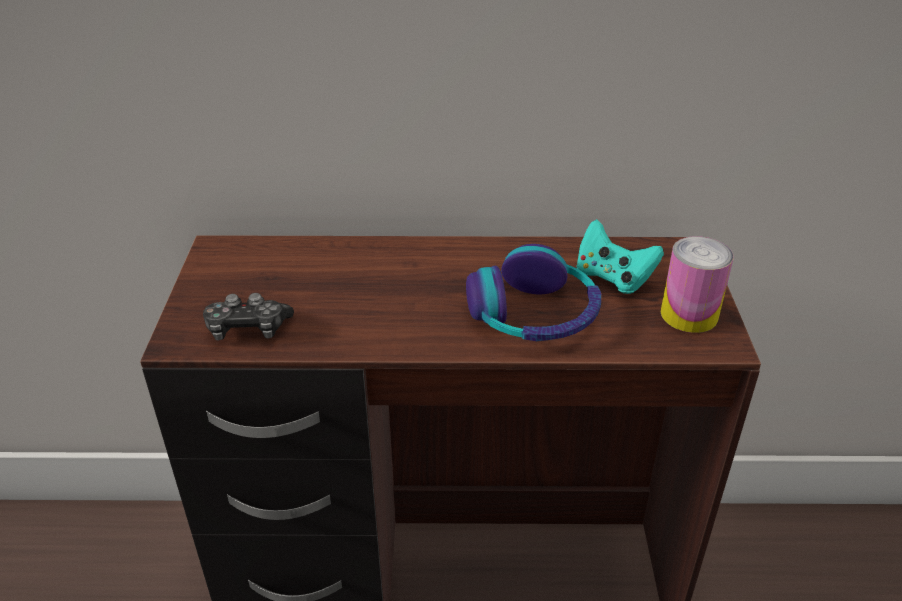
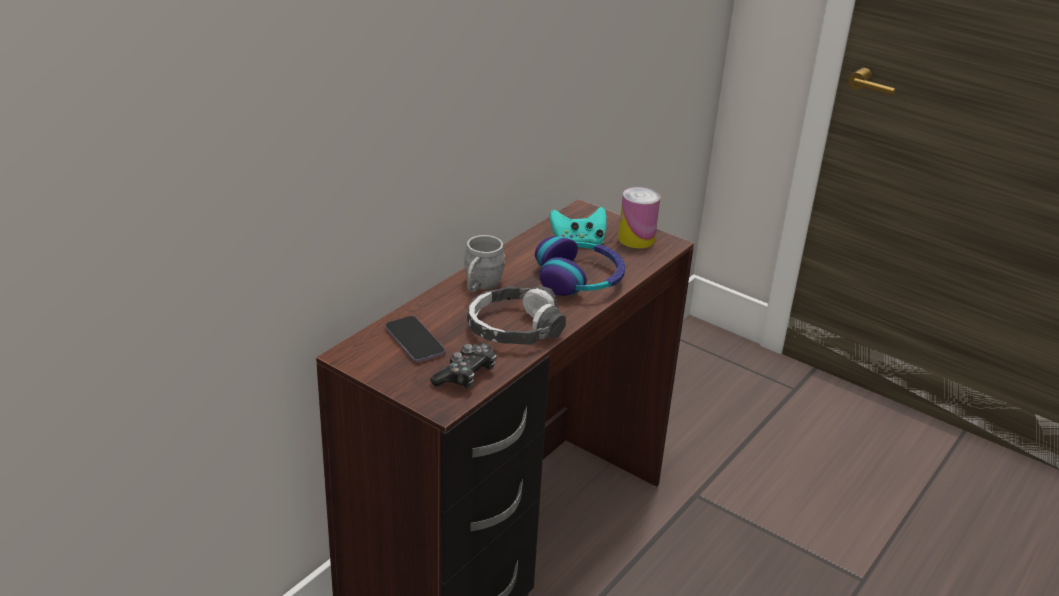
camera: 55 degrees left, 5 degrees down
(278, 271) = (414, 341): none -> phone
(373, 318) = (514, 328): none -> headphones
(428, 260) = (480, 286): none -> grey mug

